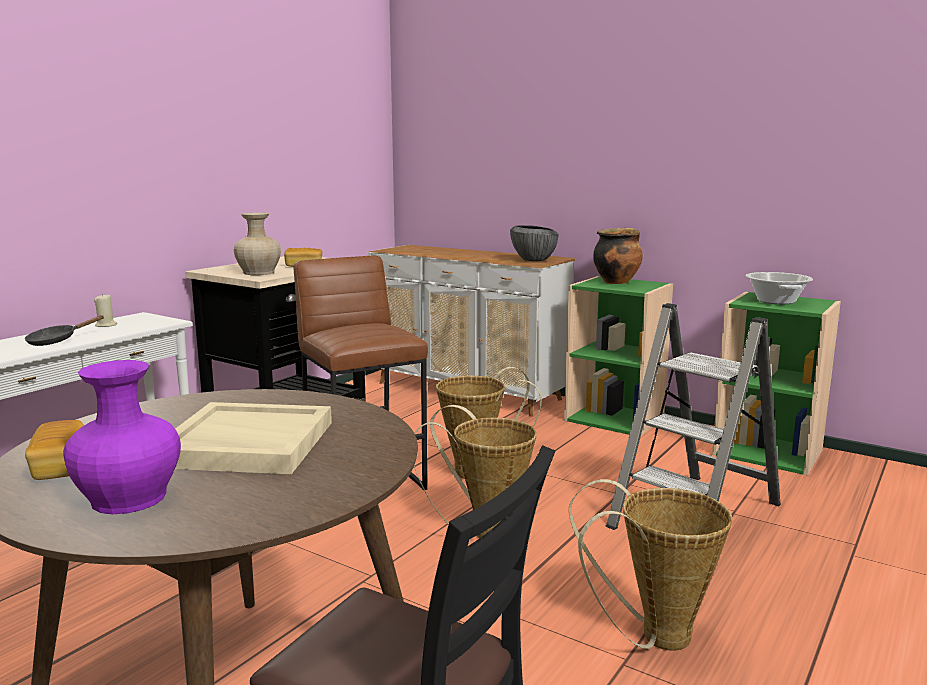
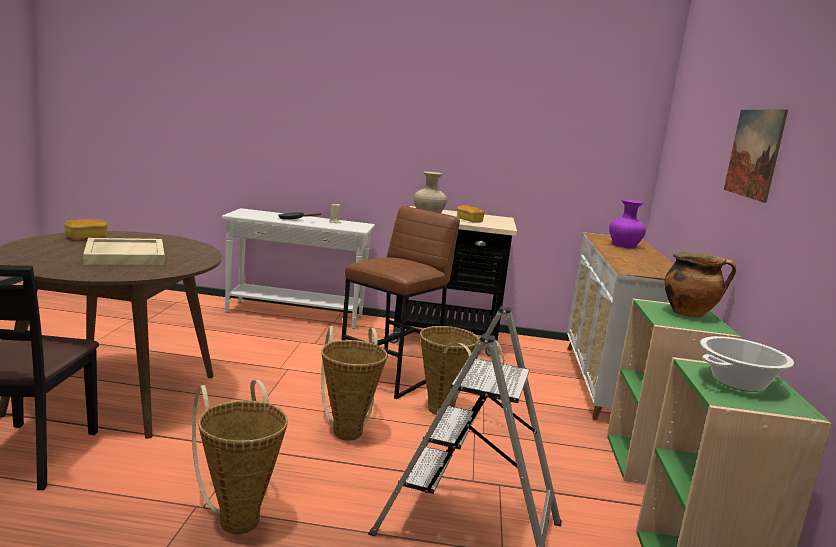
camera: 60 degrees right, 0 degrees up
(129, 497) = (51, 248): purple vase -> purple vase (624, 245)
(534, 260) = (649, 270): bowl -> none
(621, 136) = (754, 153): none -> picture

